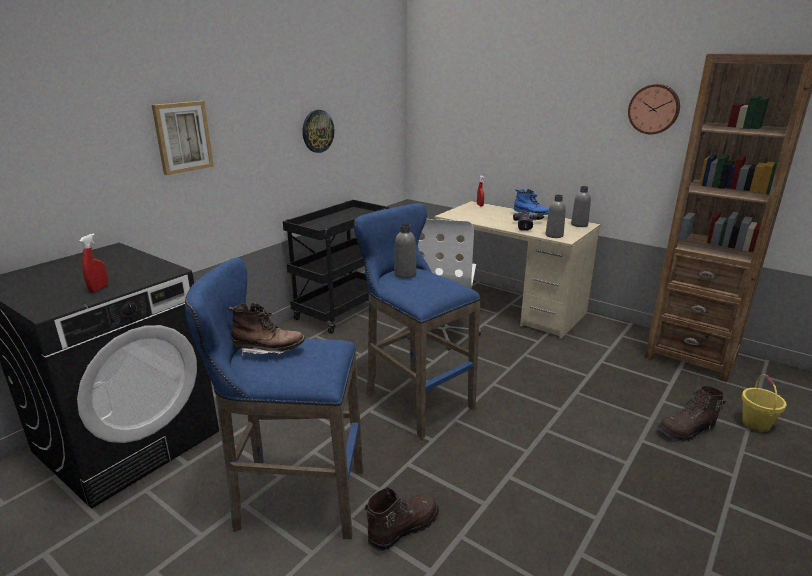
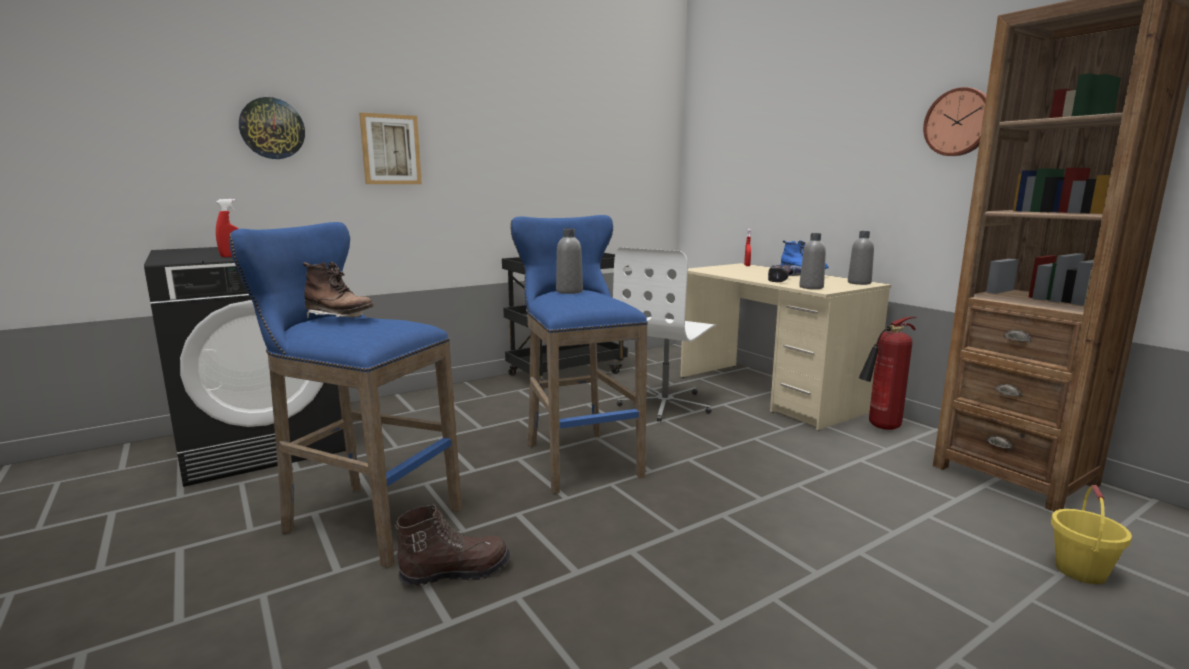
camera: 20 degrees right, 10 degrees down
(317, 131) = (556, 168): wall clock -> wall clock (272, 128)
(598, 329) = (881, 428): none -> fire extinguisher
(687, 430) = (945, 556): brown boot -> none

